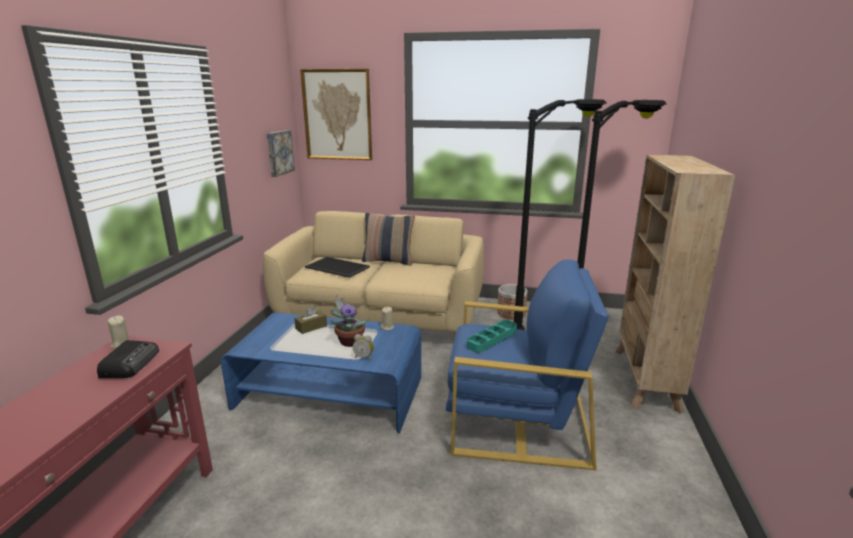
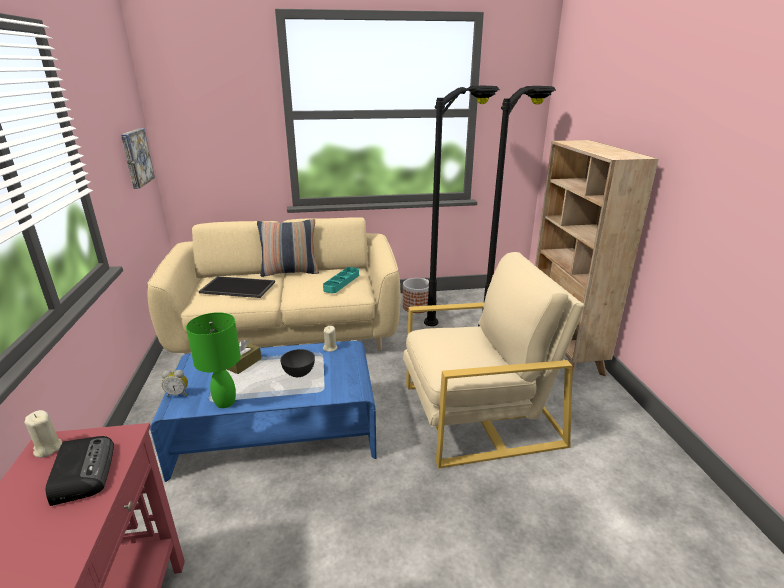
camera: 20 degrees left, 5 degrees up
(280, 352) = (225, 402): none -> green table lamp
(337, 115) = (199, 107): picture -> none
(349, 342) = (298, 373): potted plant -> grey bowl
(364, 357) = (327, 387): alarm clock -> alarm clock (178, 394)
(492, 339) = (454, 343): turquoise tray -> turquoise tray (341, 282)
(517, 418) = (478, 414): blue armchair -> beige armchair

